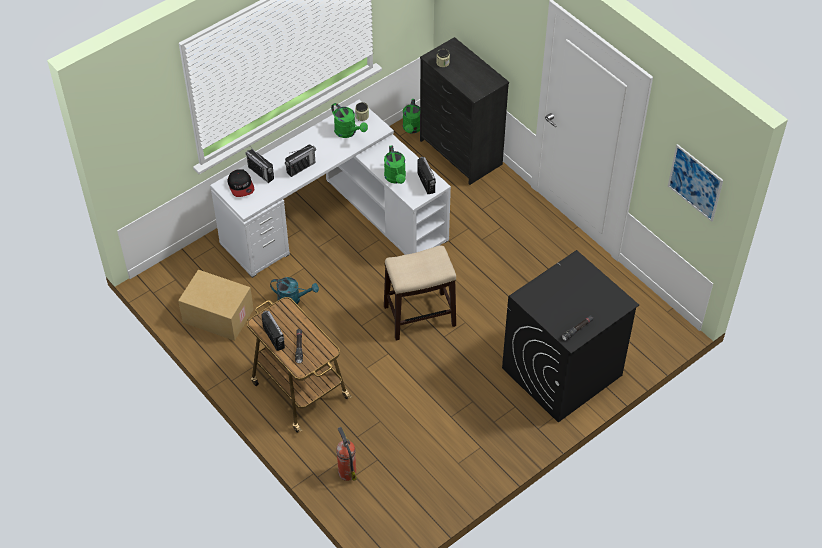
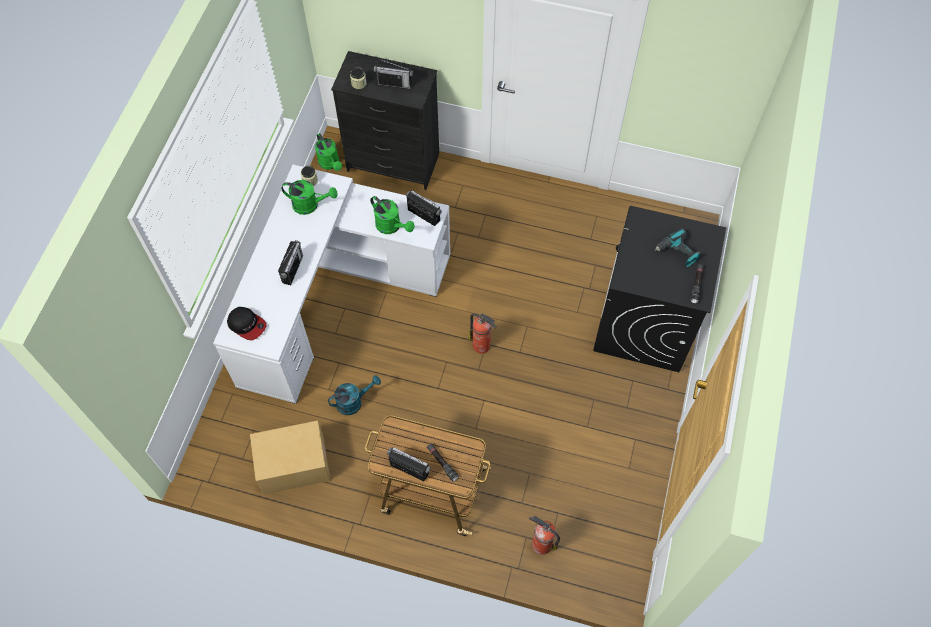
camera: 35 degrees left, 10 degrees up
(261, 173) = (256, 298): radio -> radio (394, 83)
(419, 316) = (482, 346): stool -> fire extinguisher
(583, 300) = (677, 253): none -> power drill
(695, 182) = (718, 81): picture -> none

